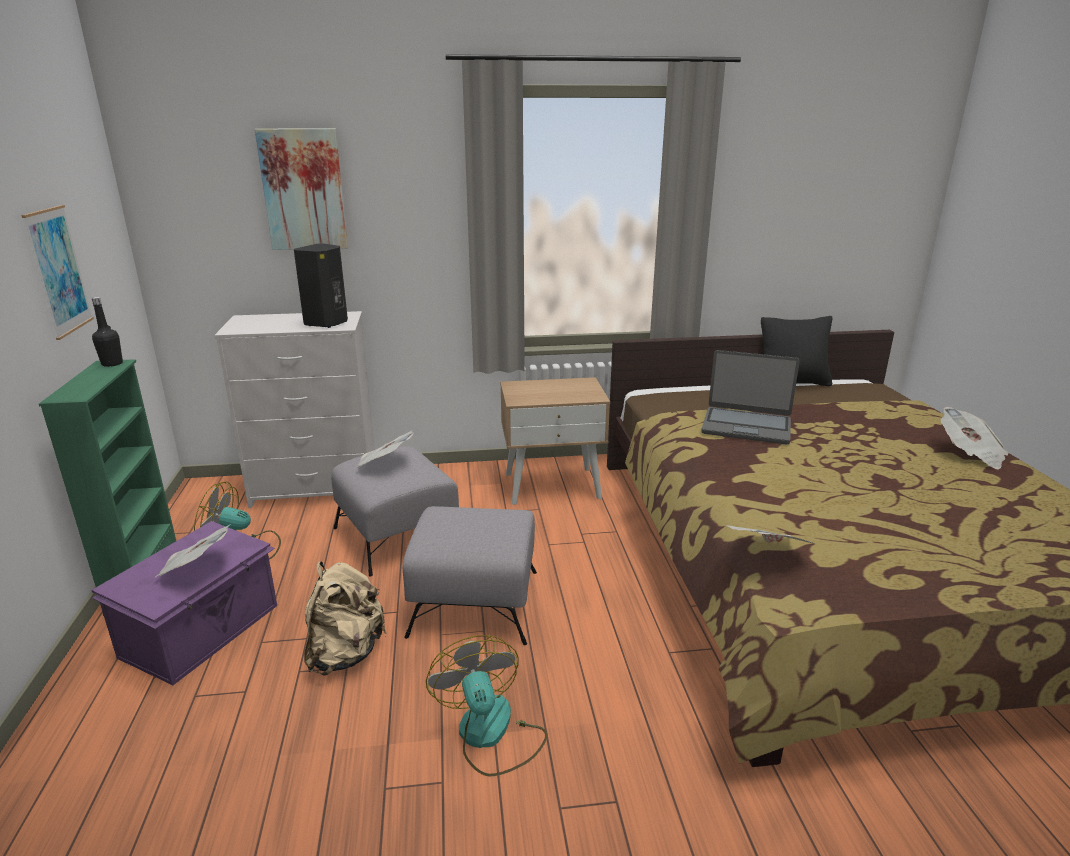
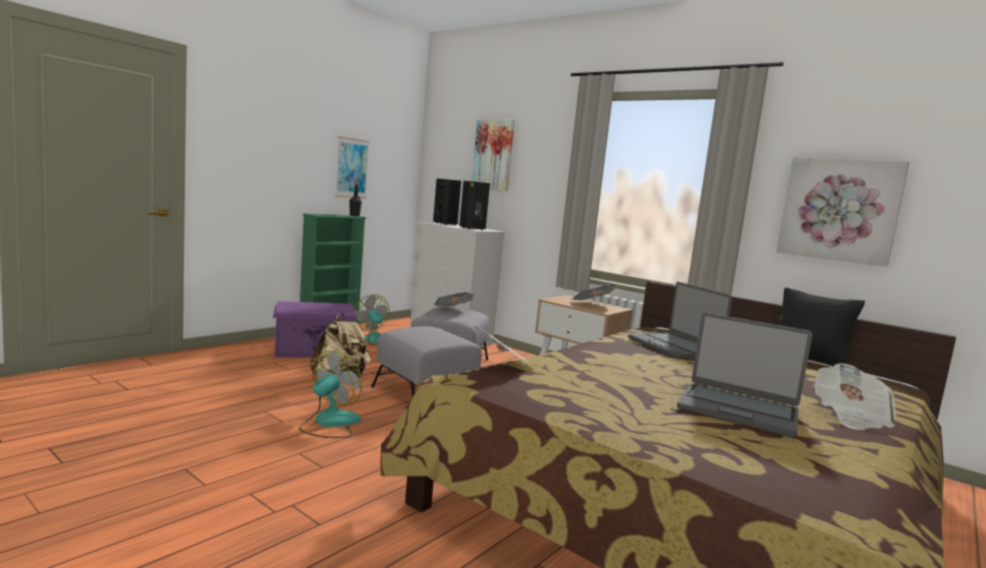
camera: 45 degrees right, 15 degrees down
(196, 568) = (316, 309): newspaper -> newspaper (592, 304)
(256, 322) = (446, 224): none -> black speaker
(786, 224) = (839, 210): none -> picture
(952, 495) = (738, 410): none -> laptop

